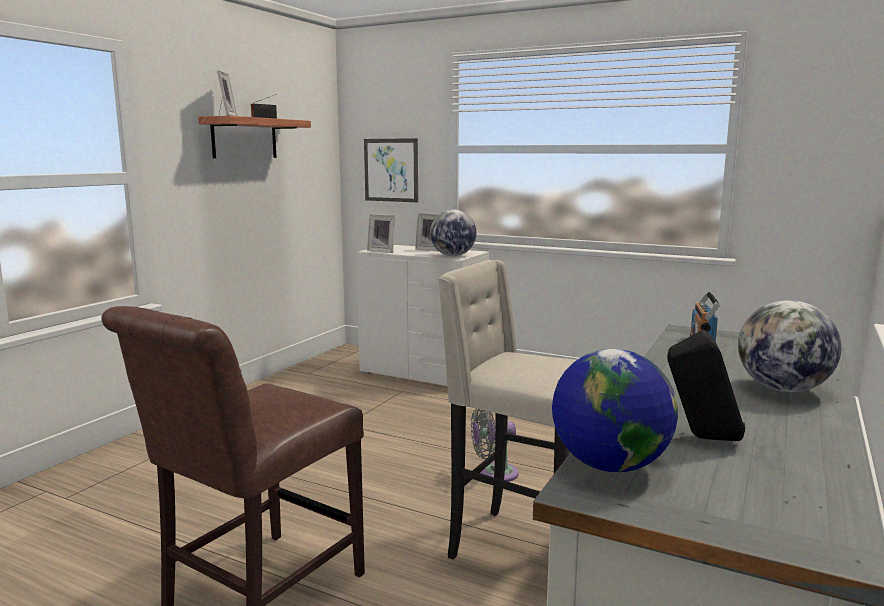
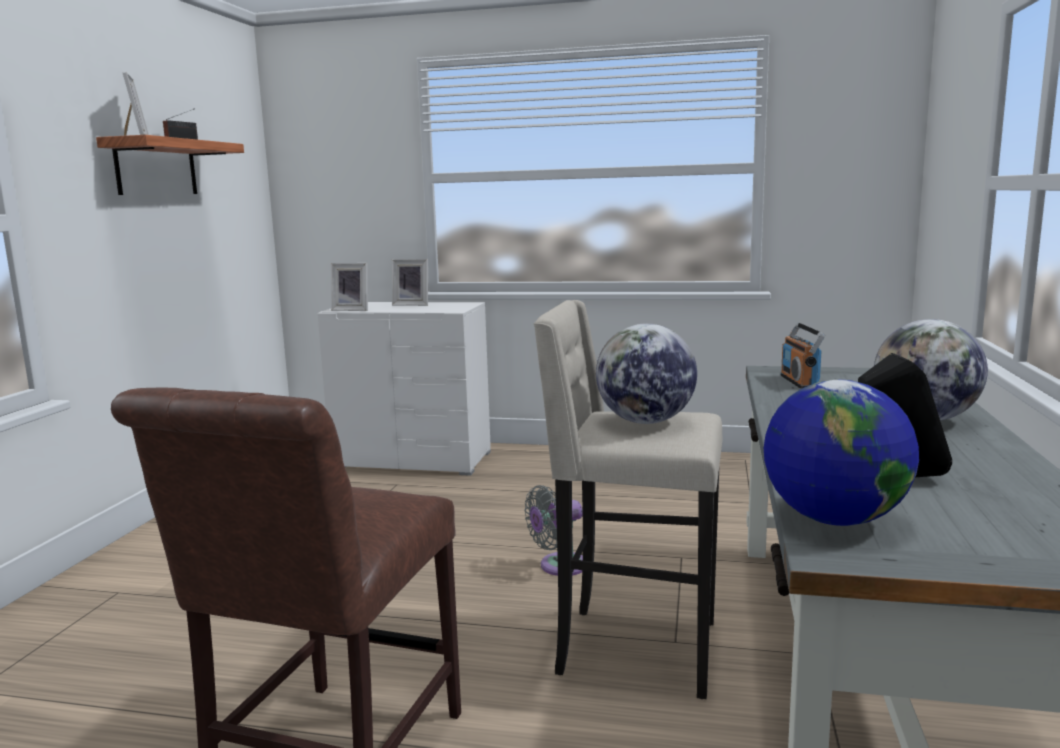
camera: 15 degrees left, 0 degrees up
(391, 170) = (344, 207): picture -> none
(453, 256) = (447, 309): globe -> globe (645, 422)

